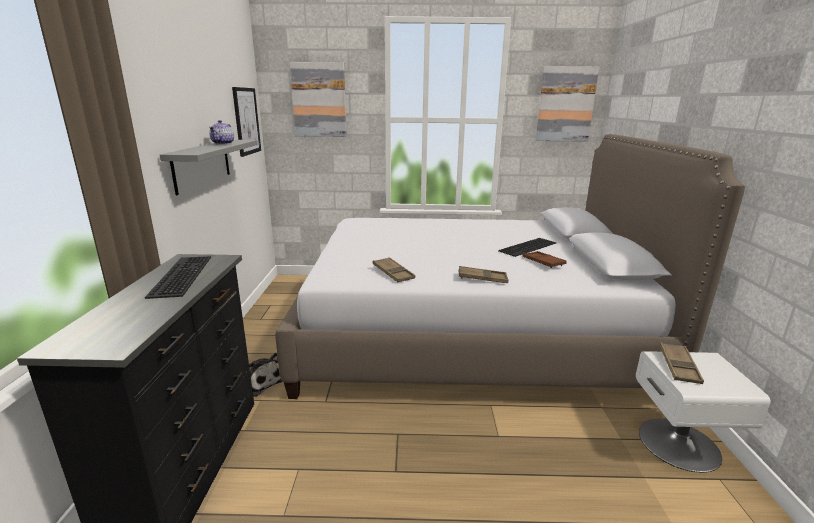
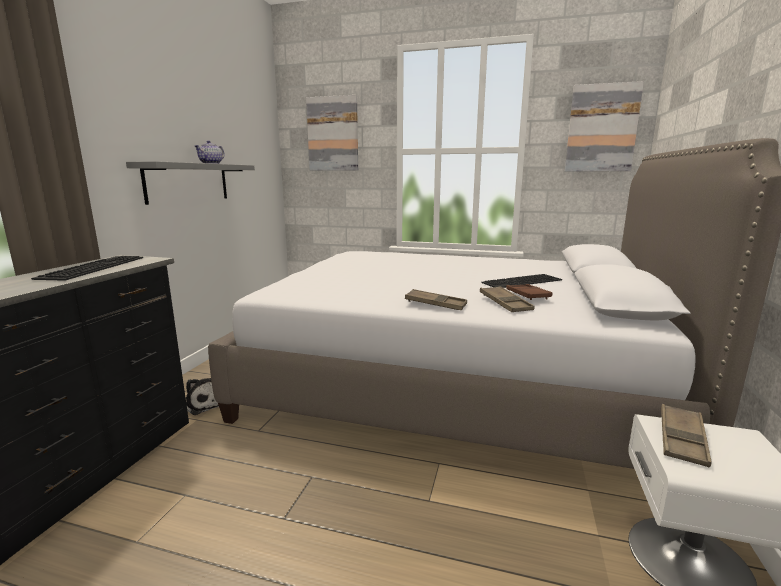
camera: 15 degrees right, 5 degrees down
(246, 121) = (257, 152): picture -> none
(393, 273) = (339, 293): brown tray -> brown tray (505, 303)

